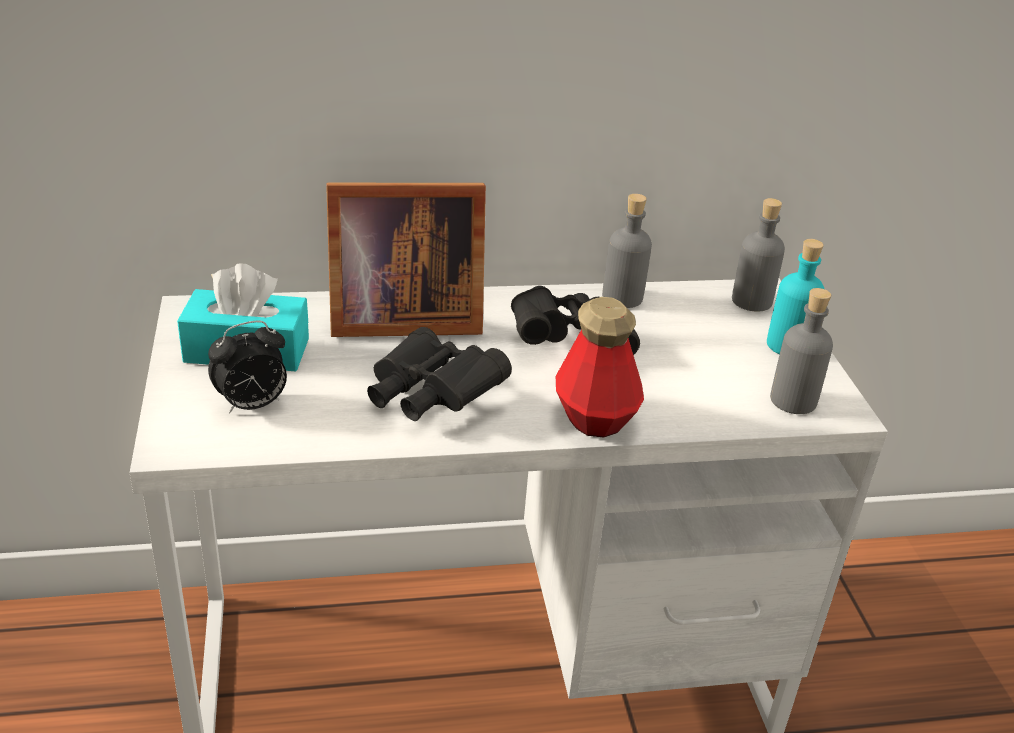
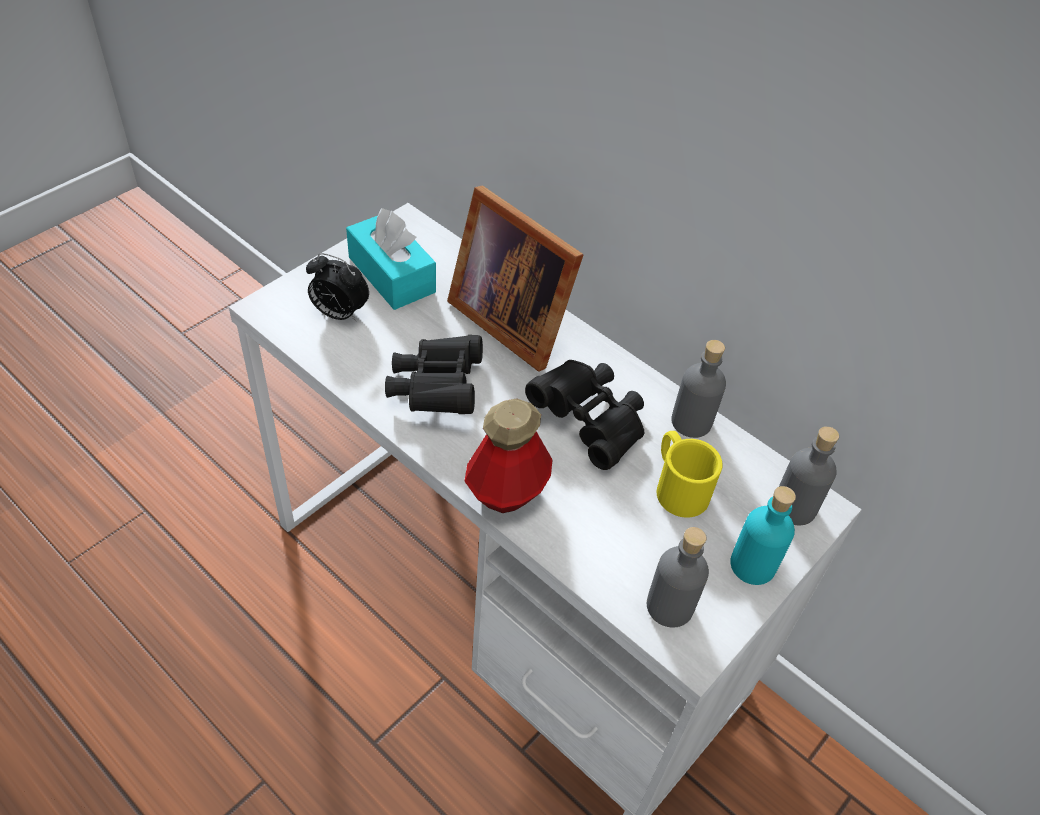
camera: 50 degrees right, 15 degrees up
(679, 336) = (677, 485): none -> yellow mug

